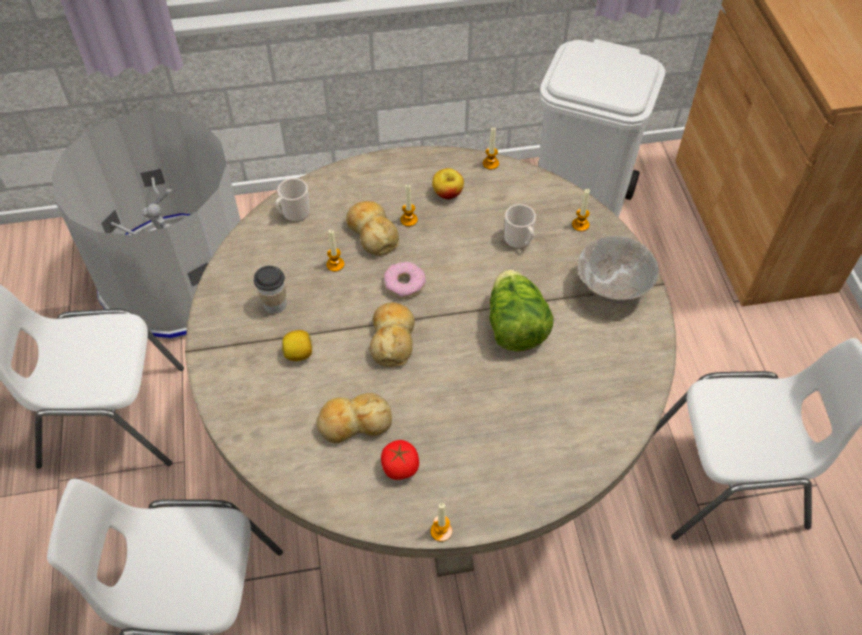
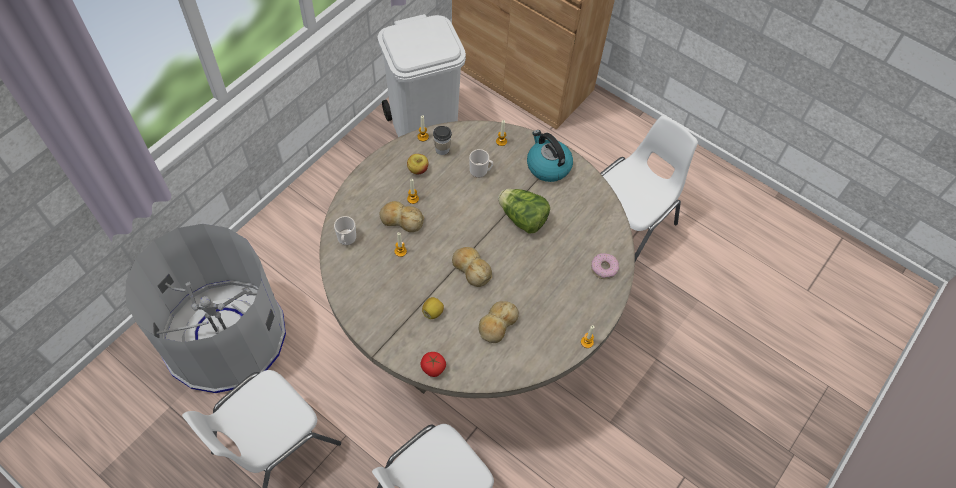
camera: 45 degrees left, 5 degrees up
(275, 304) = (392, 296): cup -> cup (442, 149)
(400, 467) = (539, 328): tomato -> tomato (433, 368)
(404, 284) = (447, 236): donut -> donut (604, 268)
(611, 288) = (547, 166): grey bowl -> kettle

